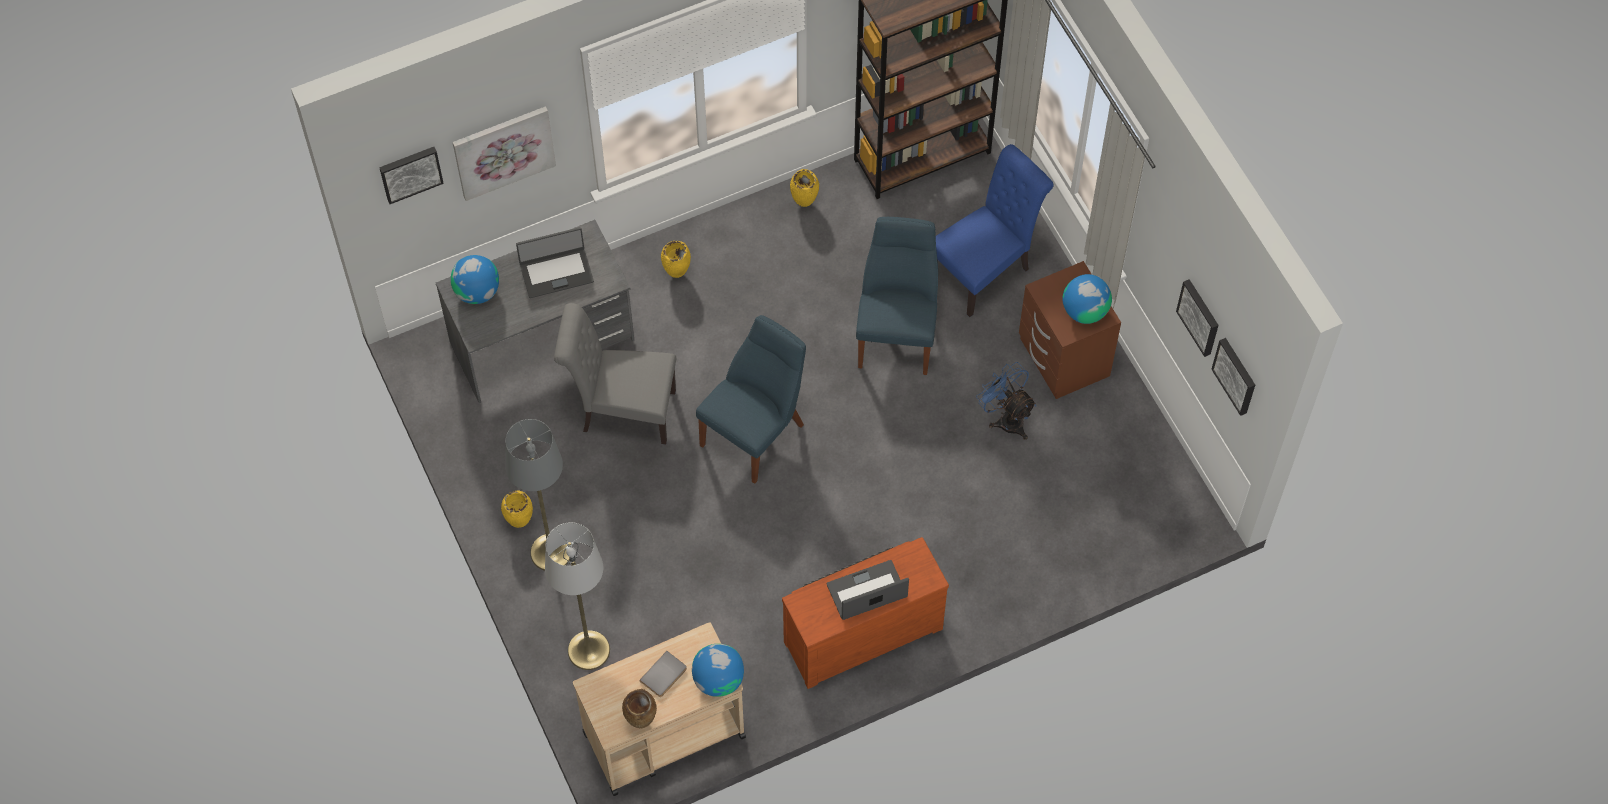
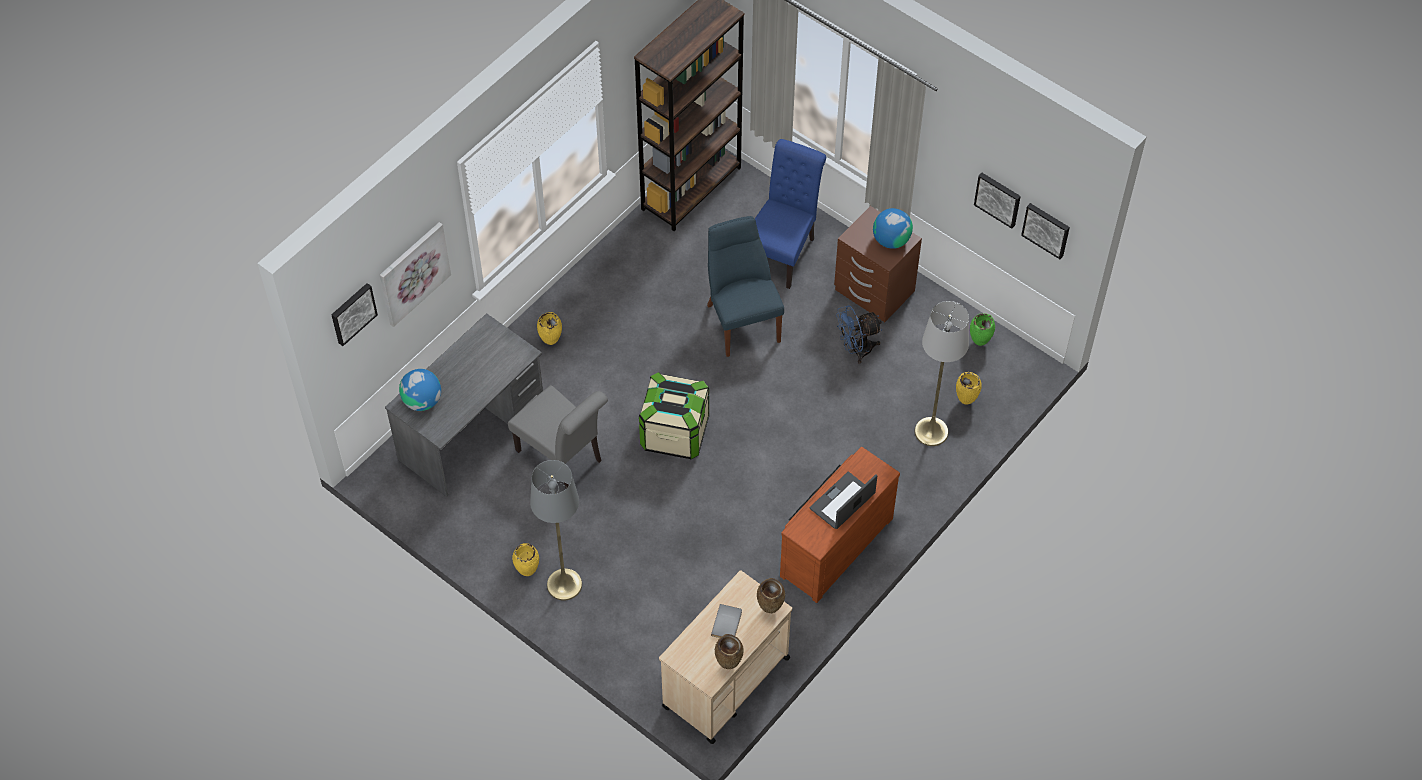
camera: 25 degrees left, 5 degrees down
(556, 272) = (477, 363): laptop -> none
(588, 650) = (633, 645): grey floor lamp -> grey floor lamp (931, 431)
(622, 411) = (563, 458): grey chair -> grey chair turned 120 degrees counterclockwise
(718, 680) = (770, 609): globe -> brown vase
(756, 432) = (675, 433): blue chair -> storage box
(805, 203) = (621, 254): yellow vase -> yellow vase (966, 401)
(1006, 418) = (856, 350): blue fan -> blue fan turned 45 degrees counterclockwise
(1151, 467) = (979, 343): none -> green vase

